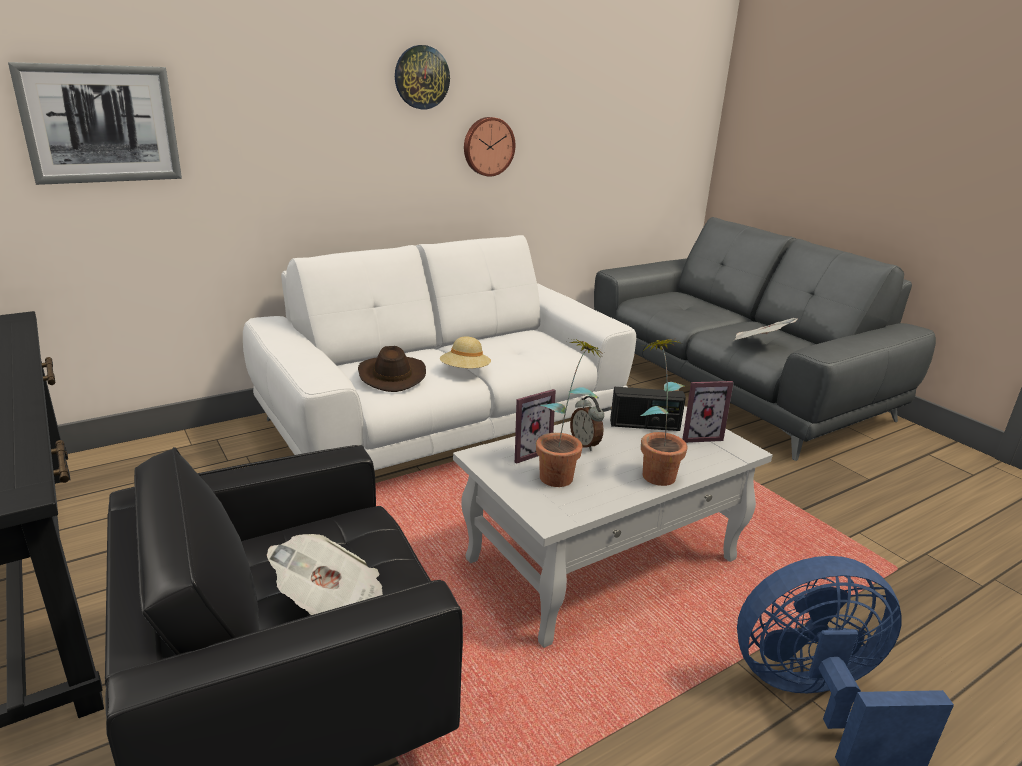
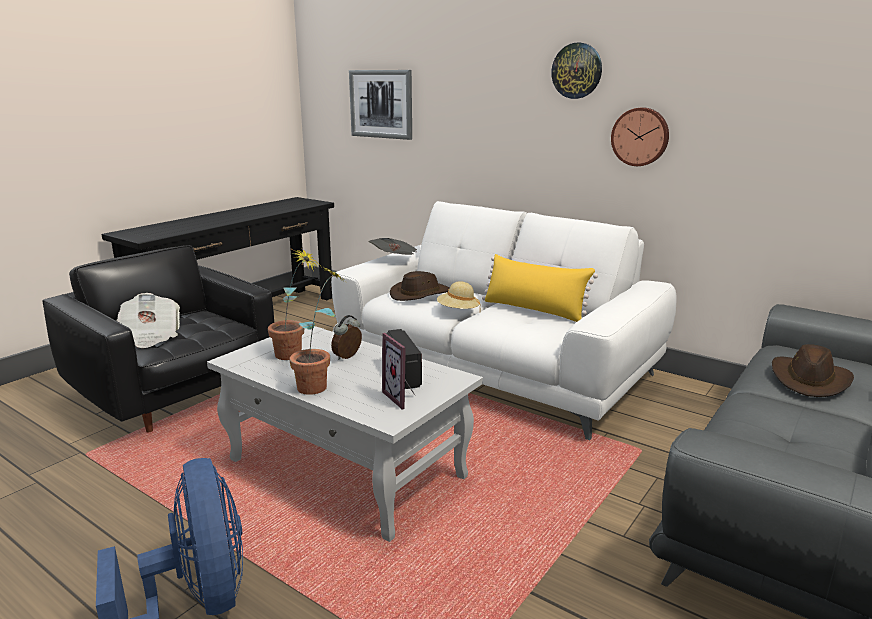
camera: 70 degrees right, 5 degrees down
(496, 341) = (534, 310): none -> yellow pillow
(526, 451) = (321, 341): picture frame -> none
(695, 310) = (810, 380): none -> brown hat
(759, 343) = (759, 429): newspaper -> newspaper (395, 260)

